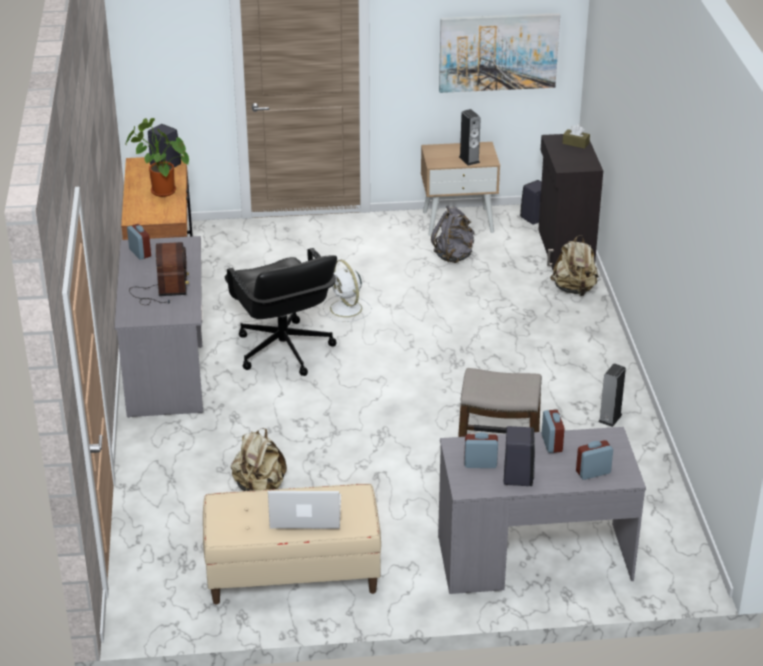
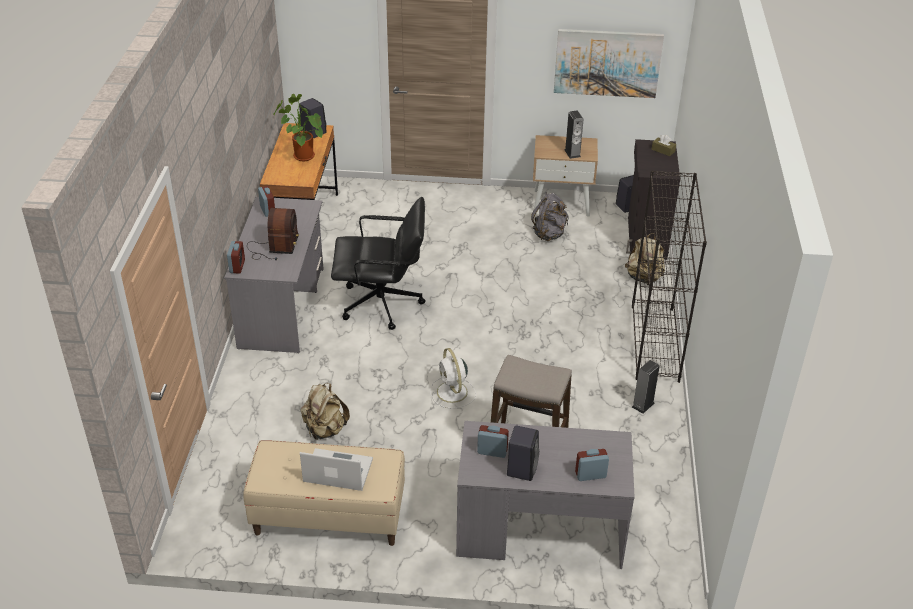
camera: 10 degrees right, 5 degrees up
(283, 351) = (382, 304): black office chair -> black office chair turned 75 degrees counterclockwise
(346, 309) = (445, 272): white fan -> white fan (452, 393)
(551, 443) = (561, 440): alarm clock -> alarm clock (237, 266)
(606, 355) = (655, 343): none -> black bookcase

